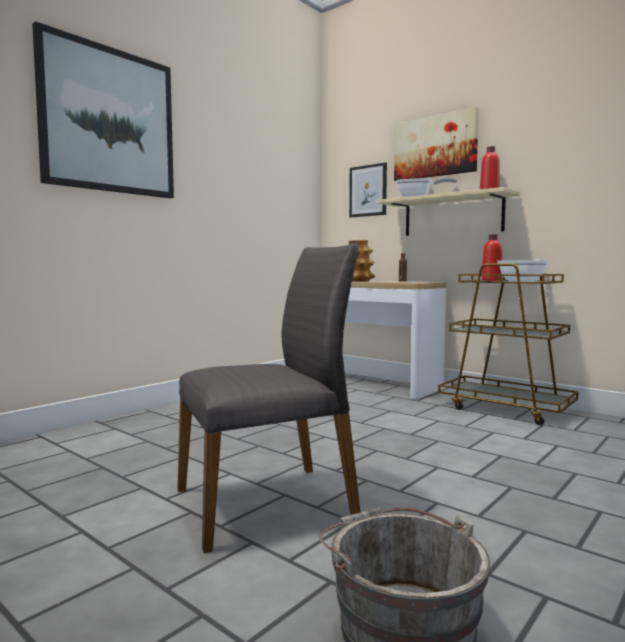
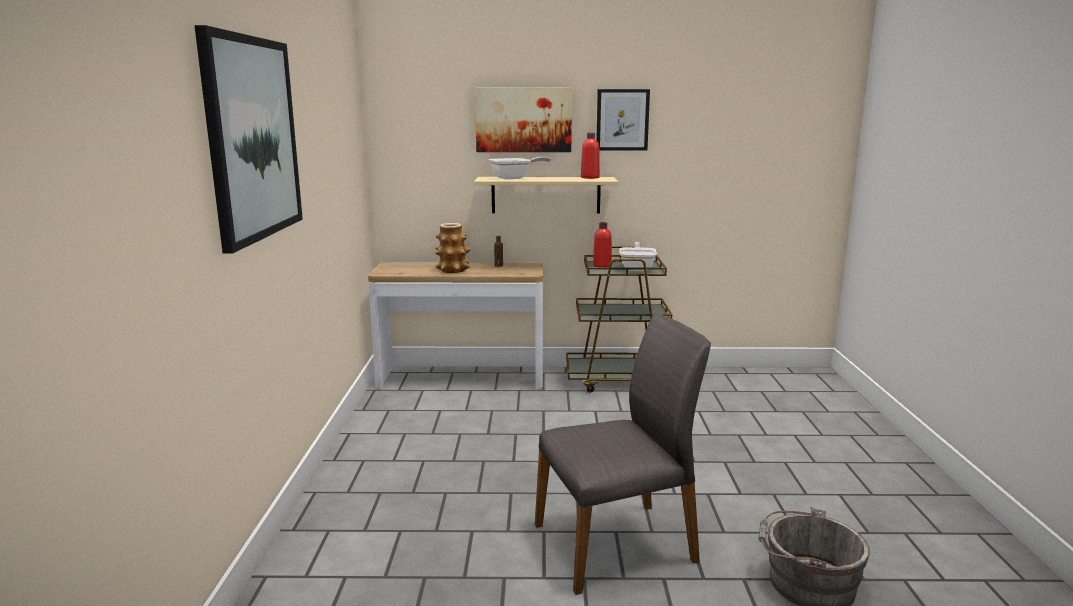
camera: 40 degrees left, 10 degrees up
(267, 502) = (617, 543): grey chair -> grey chair turned 45 degrees clockwise
(368, 191) = (438, 159): picture -> picture (622, 120)

